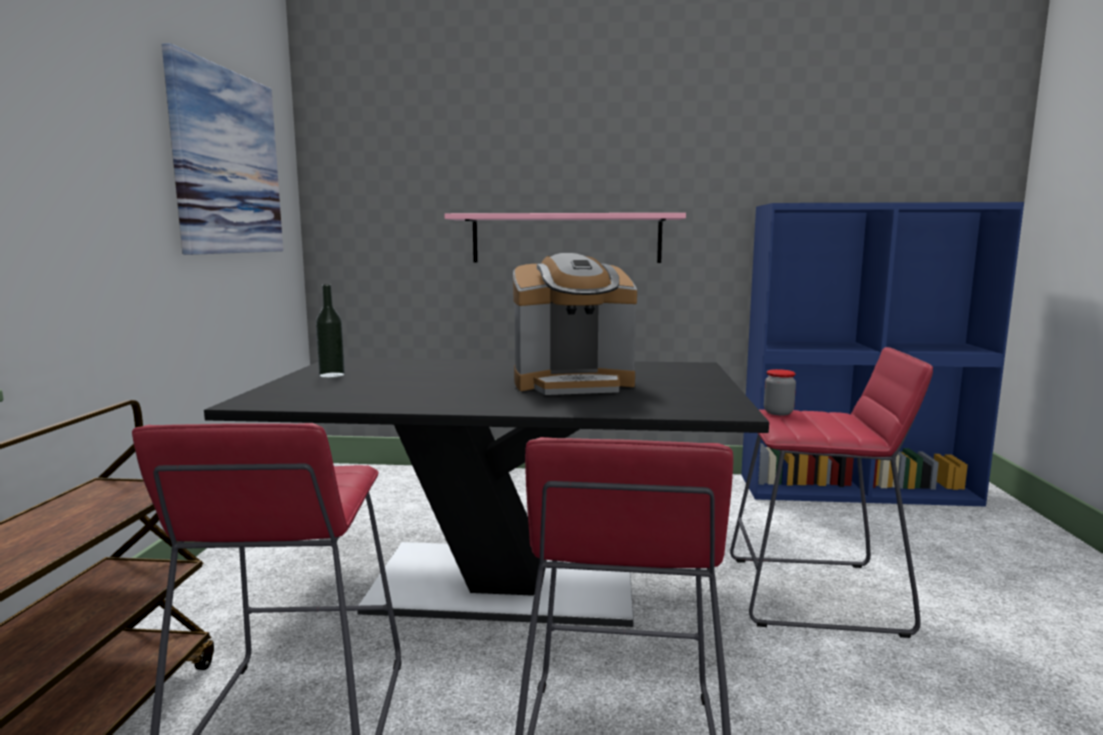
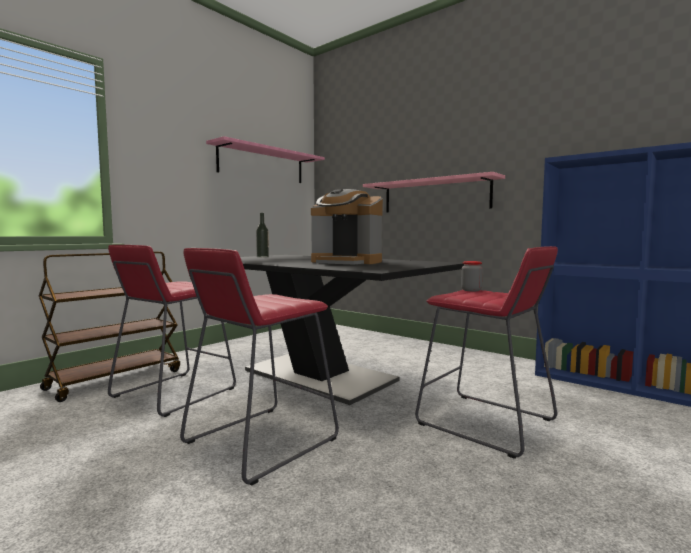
camera: 35 degrees right, 5 degrees down
(227, 163) = (262, 164): picture -> pink shelf

